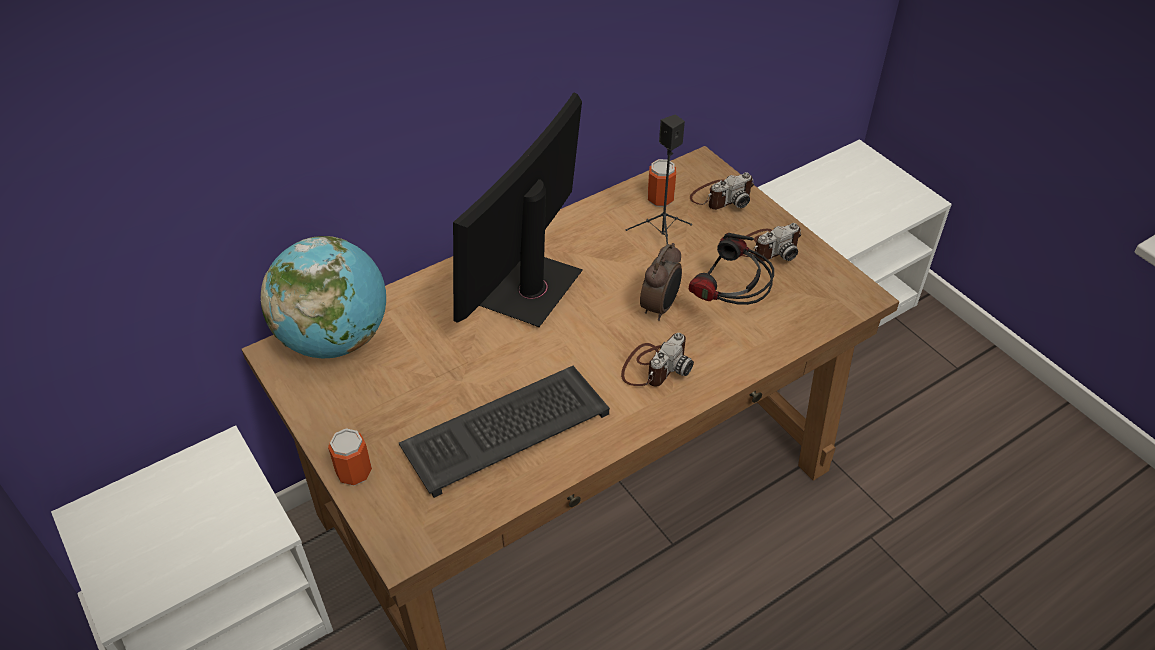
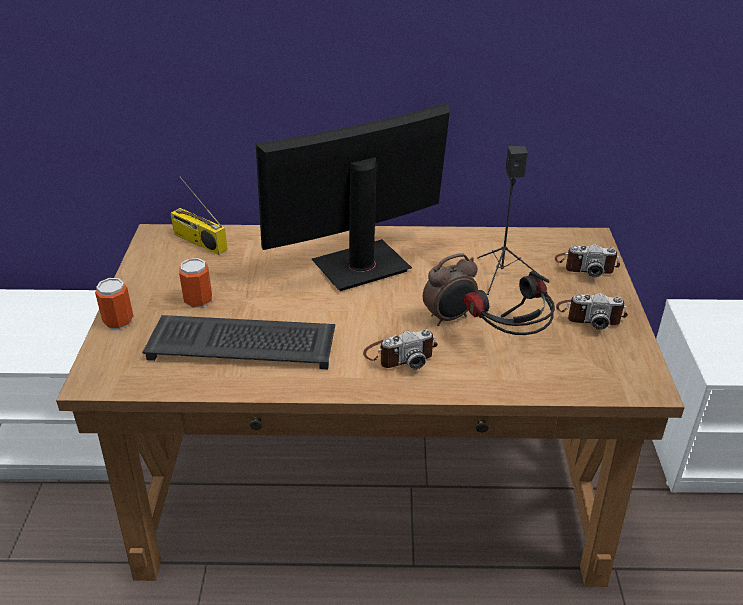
camera: 35 degrees right, 10 degrees down
(335, 339) = (198, 241): globe -> radio
(660, 199) = (529, 248): can -> can (198, 300)

